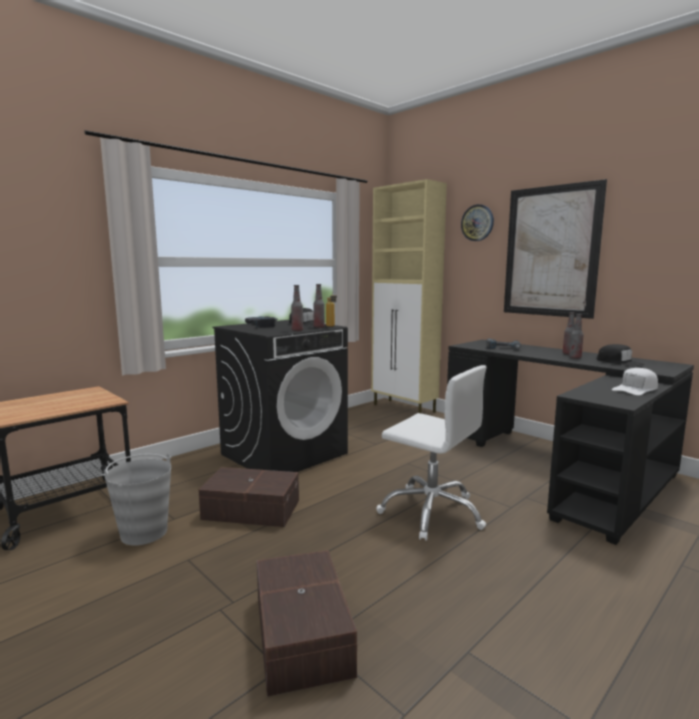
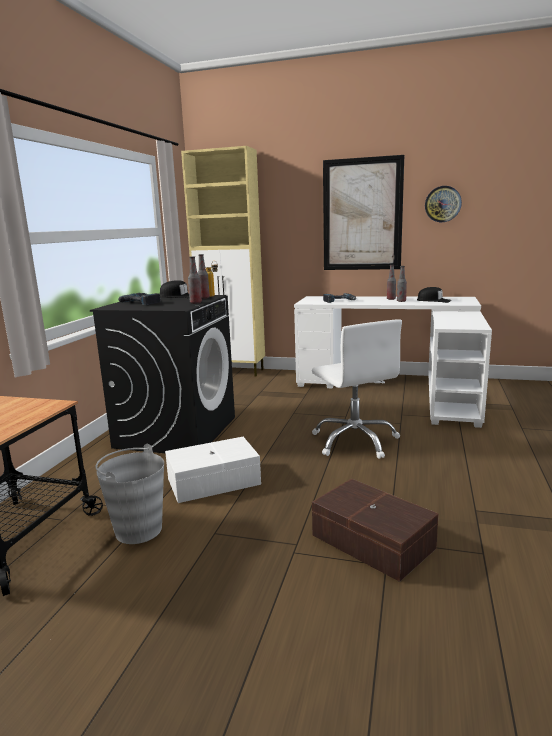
camera: 30 degrees left, 5 degrees up
(251, 509) = (212, 481): brown storage box -> white storage box
(432, 512) = (355, 441): white office chair -> white office chair turned 60 degrees clockwise
(477, 223) = (291, 189): wall clock -> wall clock (442, 204)
(562, 466) = (400, 389): black desk -> white desk
(635, 389) = (468, 317): white cap -> none

